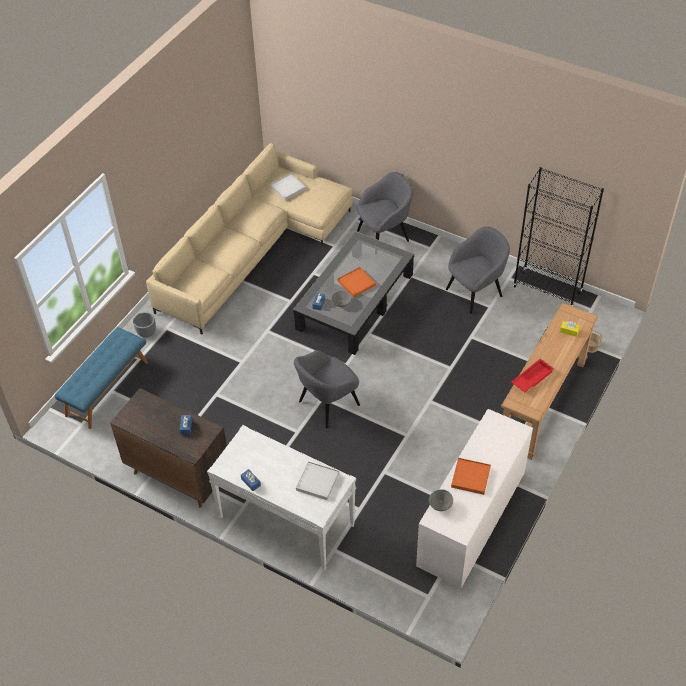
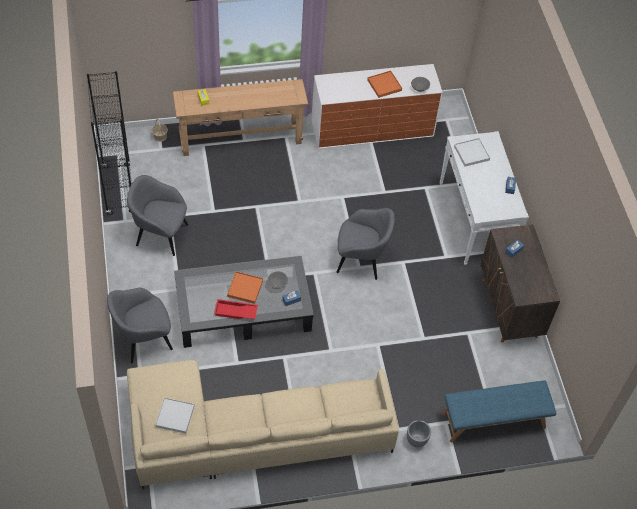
camera: 135 degrees left, 5 degrees up
(384, 235) = (143, 339): grey armchair -> grey armchair turned 45 degrees counterclockwise
(531, 378) = (268, 99): red tray -> red tray (235, 312)

